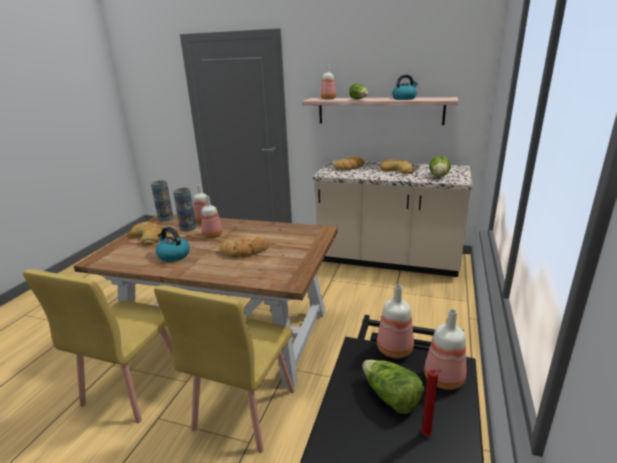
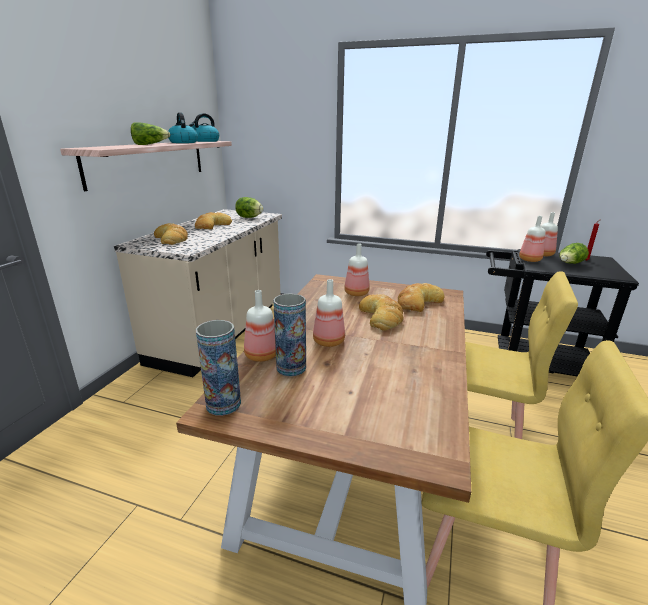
camera: 90 degrees left, 0 degrees up
(149, 237) = (324, 407): bread -> bread (417, 302)
(173, 255) = (402, 366): kettle -> kettle (206, 141)
(328, 99) = (105, 147): bottle -> bottle (355, 293)

